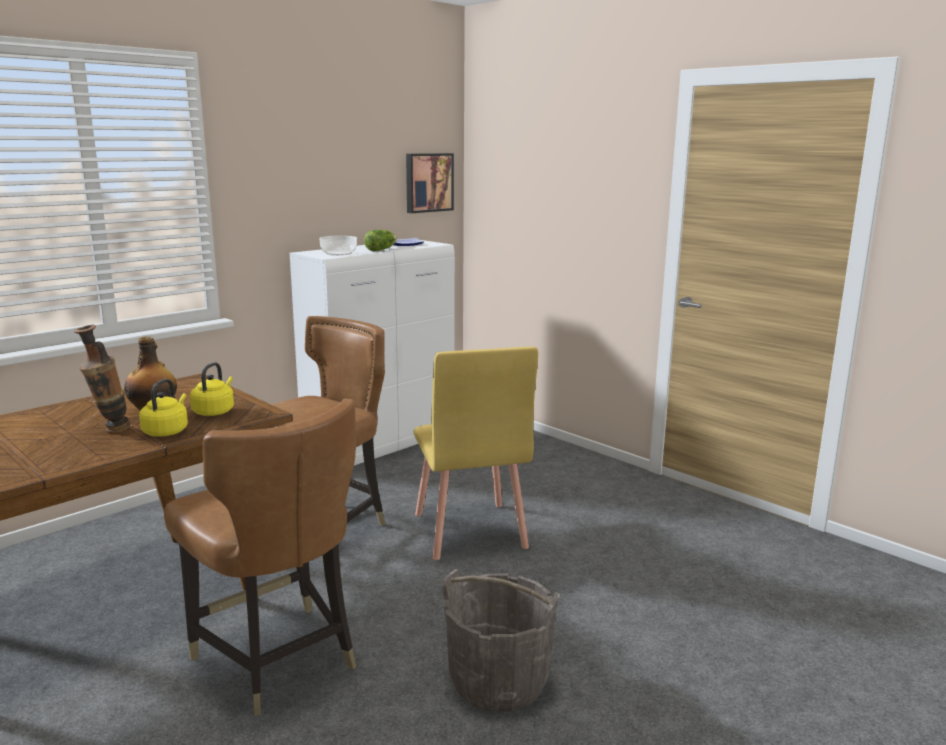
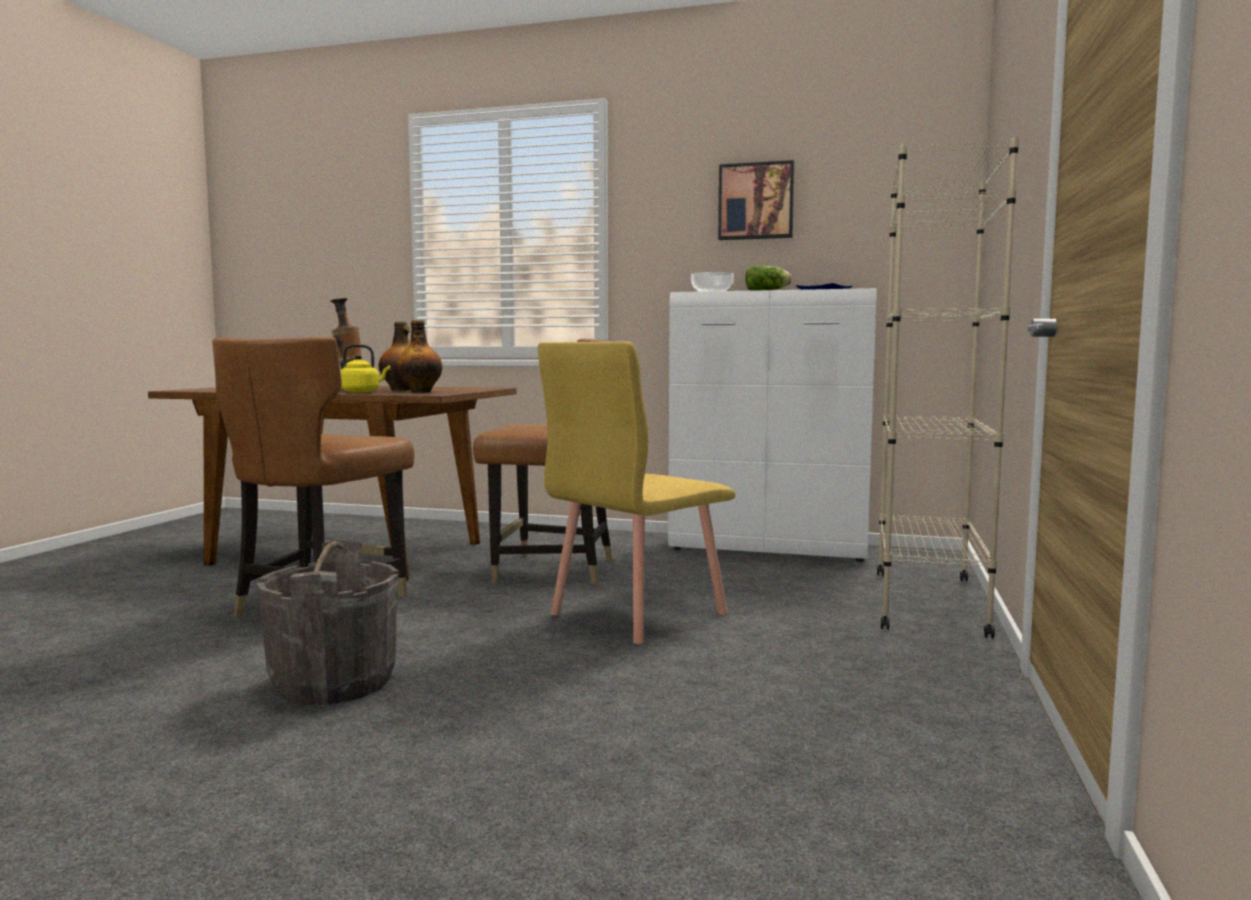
camera: 60 degrees right, 10 degrees down
(214, 411) = (421, 392): yellow kettle -> bottle
(428, 182) = (908, 219): picture -> picture (756, 201)
(540, 449) = (928, 601): none -> beige bookcase

